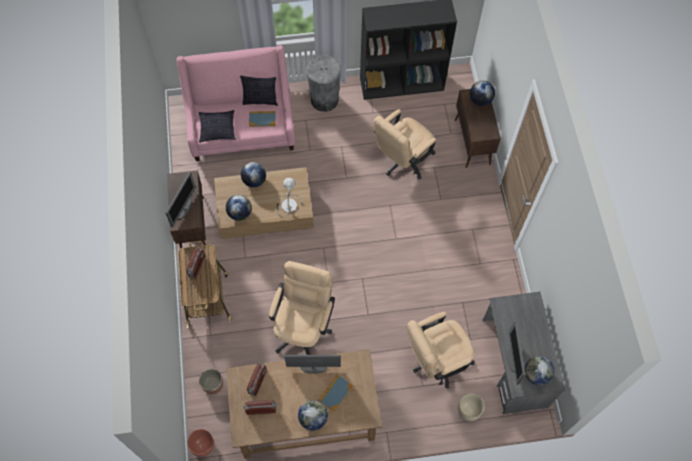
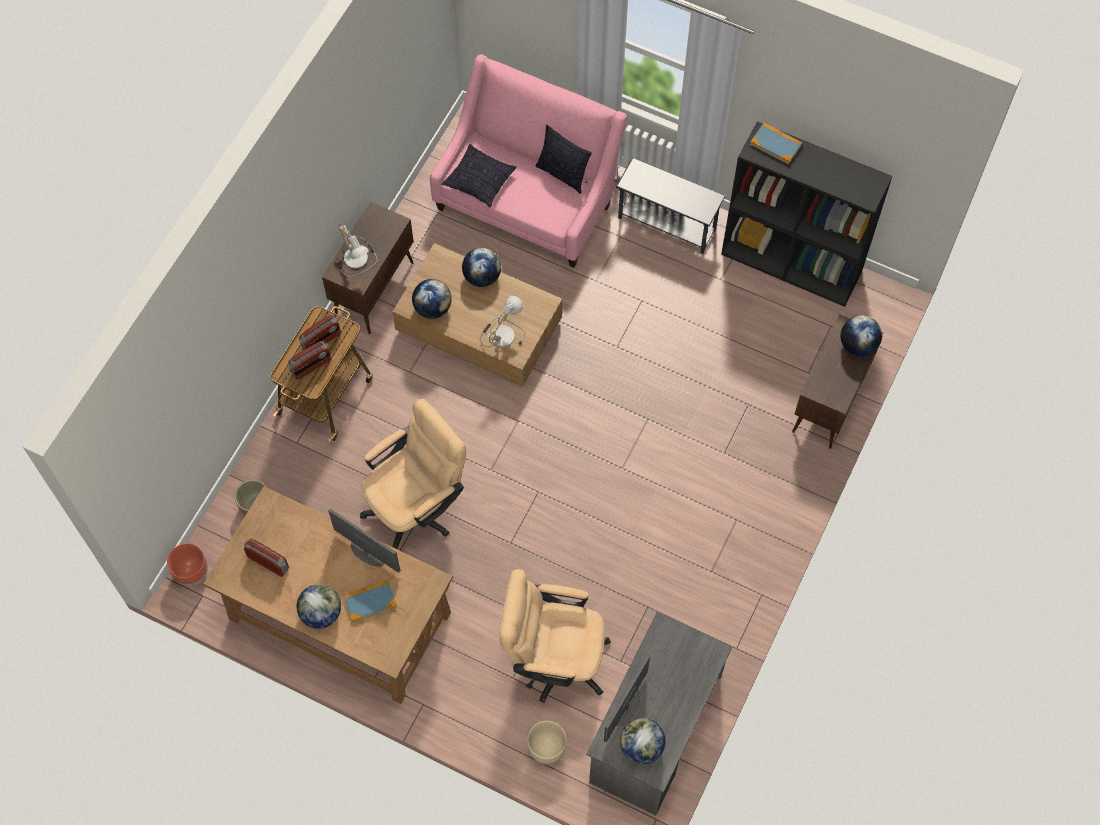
camera: 35 degrees right, 0 degrees up
(183, 208) = (359, 258): monitor -> table lamp
(258, 382) = (288, 527): radio -> radio (311, 366)
(262, 119) = (547, 201): book -> book (775, 144)
(324, 99) = (667, 224): grey trash can -> grey side table
(402, 161) = (710, 370): beige office chair -> none

